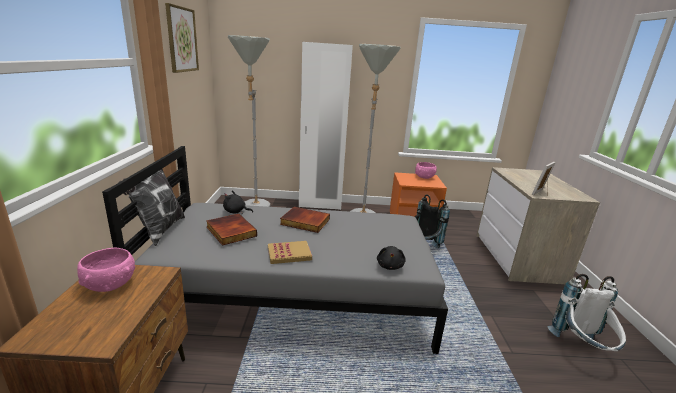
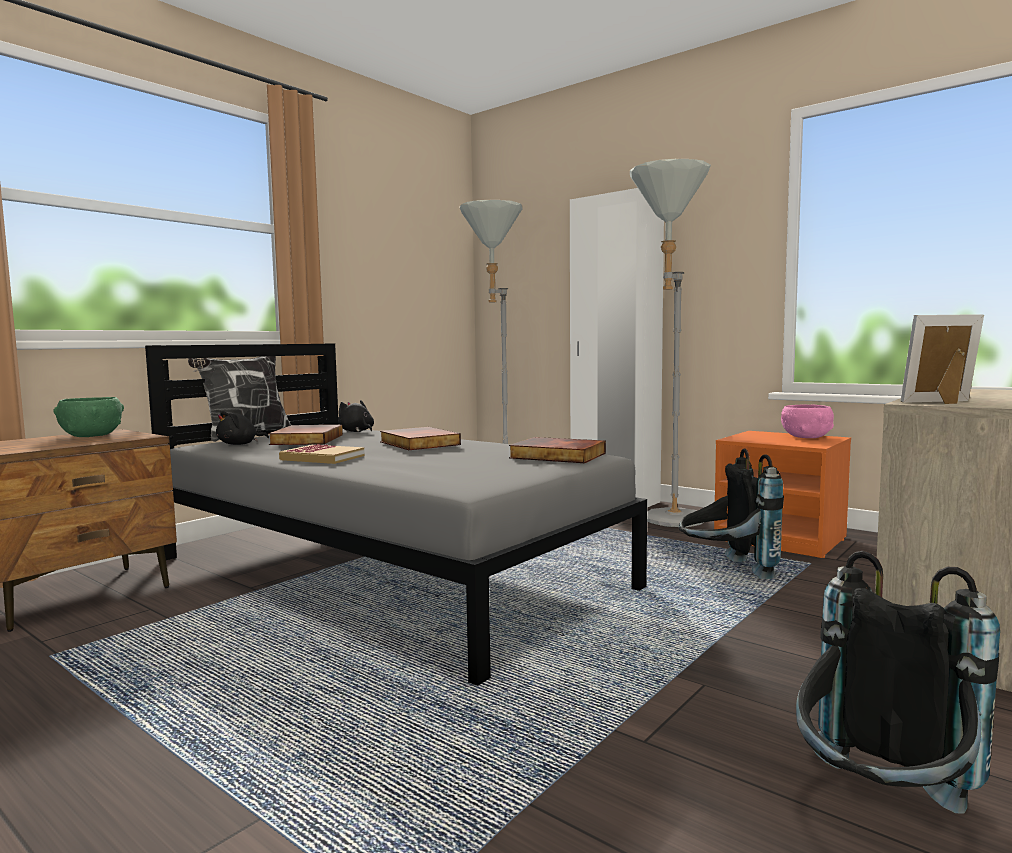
camera: 40 degrees right, 15 degrees down
(110, 284) = (92, 436): pink bowl -> green bowl
(182, 39) = (391, 219): picture -> none
(390, 266) = (424, 479): black plush toy -> black plush toy (240, 444)
(392, 223) = (556, 456): none -> book
(582, 349) = (881, 811): white backpack -> black backpack

